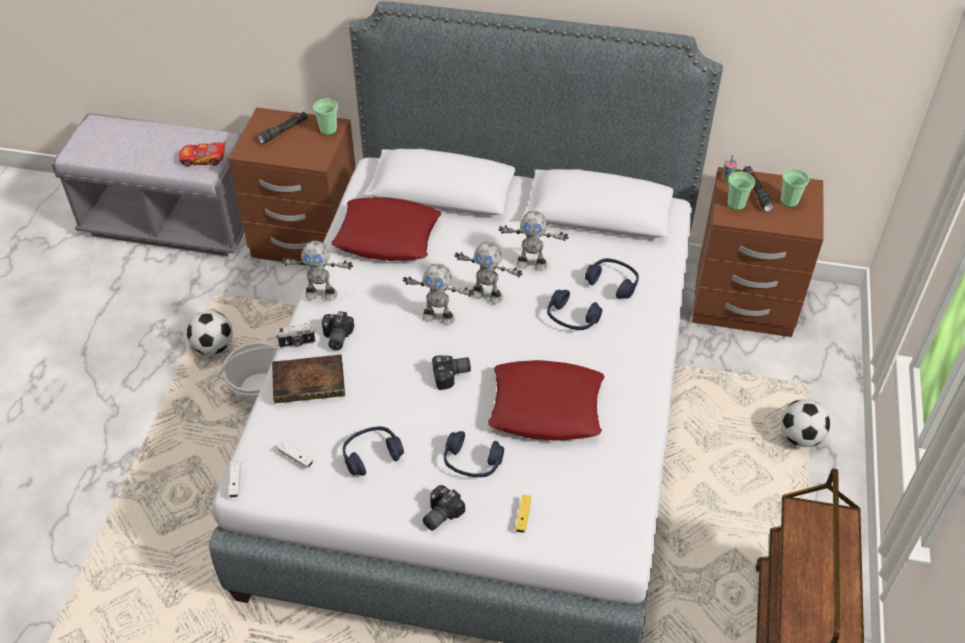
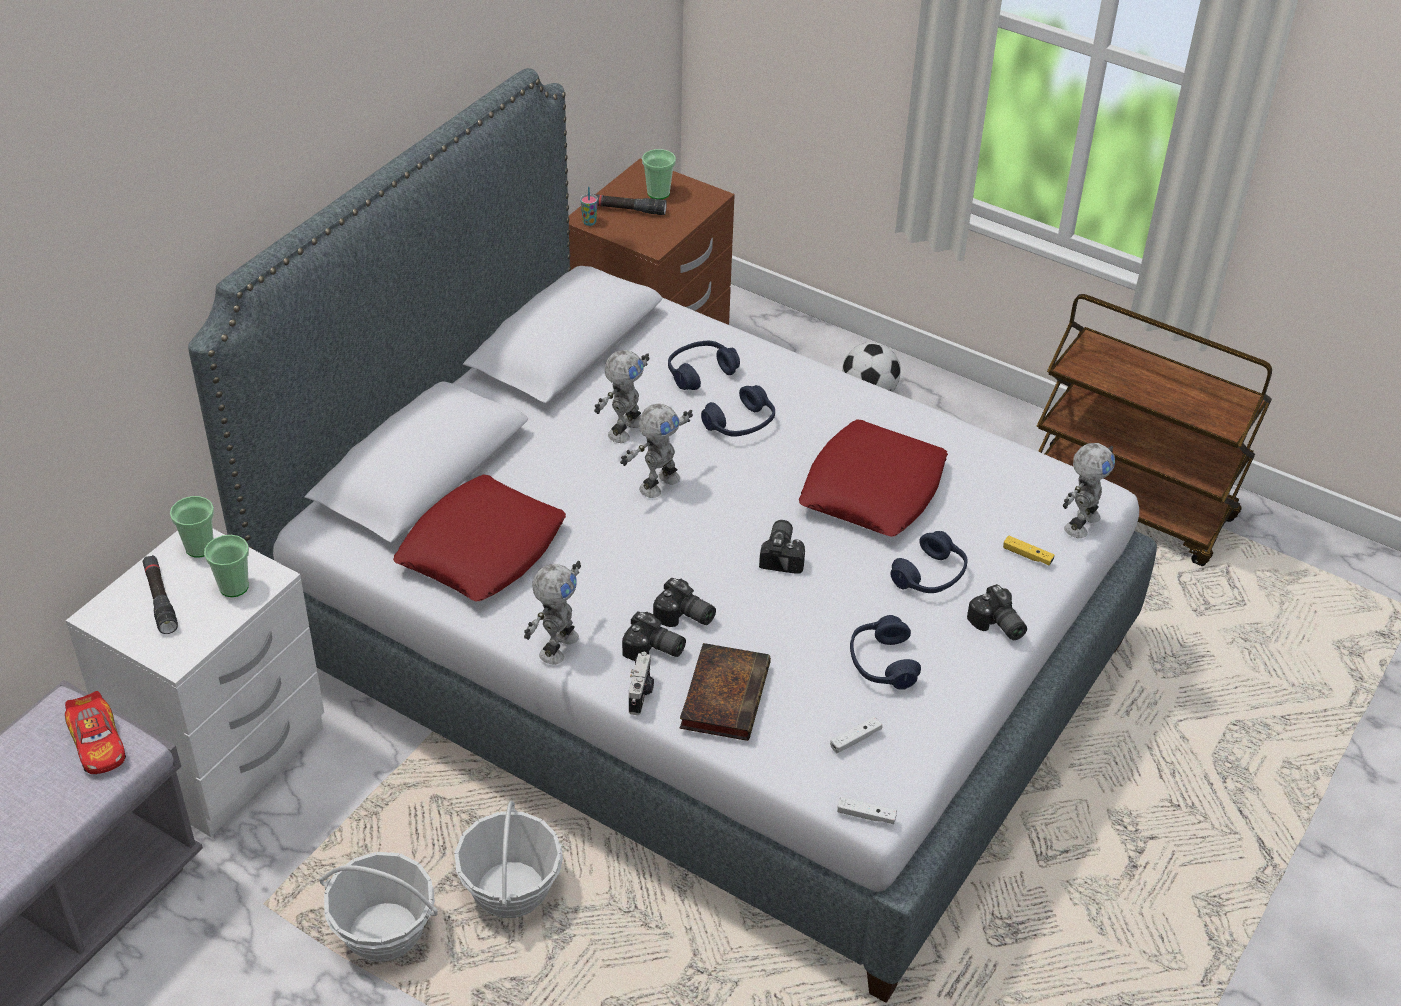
camera: 70 degrees left, 5 degrees down
(203, 159) = (98, 743): toy car -> toy car turned 45 degrees counterclockwise
(214, 347) = (384, 932): football -> basket
(306, 240) = (223, 755): brown nightstand -> white nightstand
(371, 343) = (684, 617): none -> camera
(439, 317) = (673, 538): toy robot -> toy robot (1080, 523)
(736, 204) = (637, 231): cup -> cup (234, 587)

